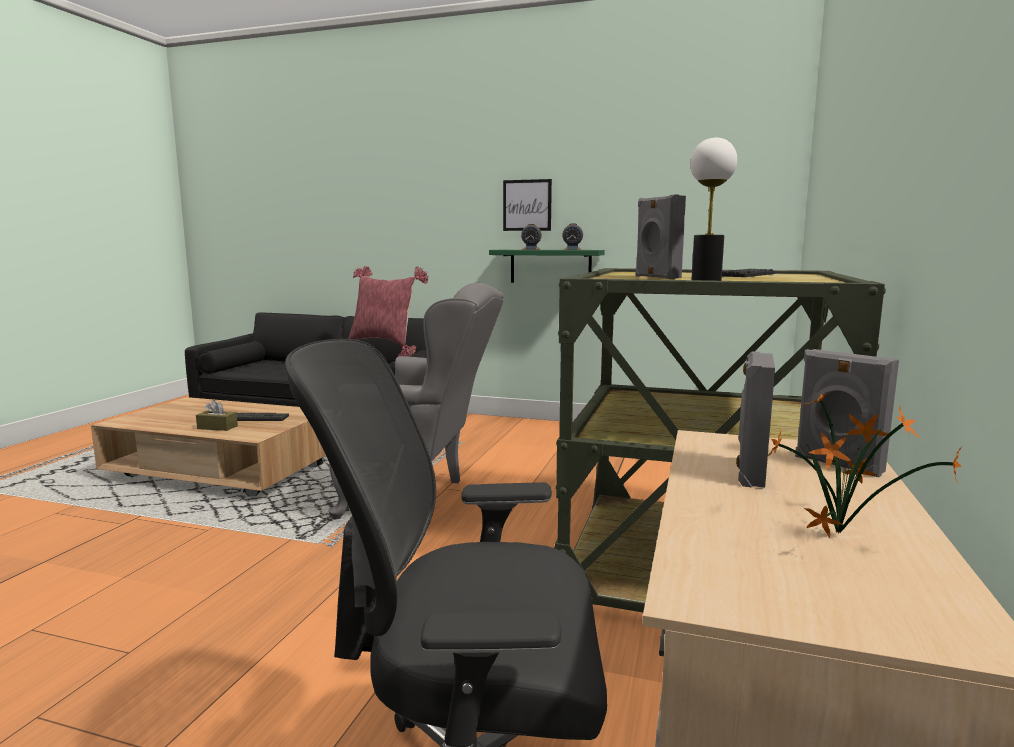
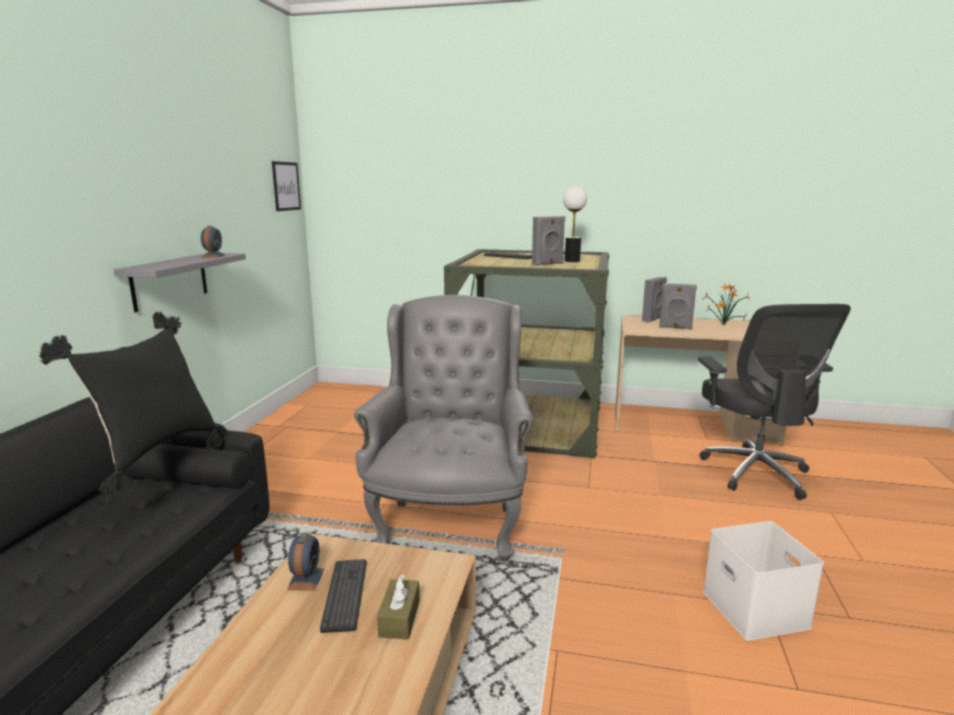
camera: 95 degrees left, 5 degrees up
(133, 642) = (757, 610): none -> white storage box
(385, 355) = (155, 466): red pillow -> black pillow
(527, 205) = (134, 204): picture -> picture (286, 186)
(531, 249) = (173, 262): alarm clock -> alarm clock (306, 579)
(550, 266) = (170, 281): green shelf -> grey shelf

